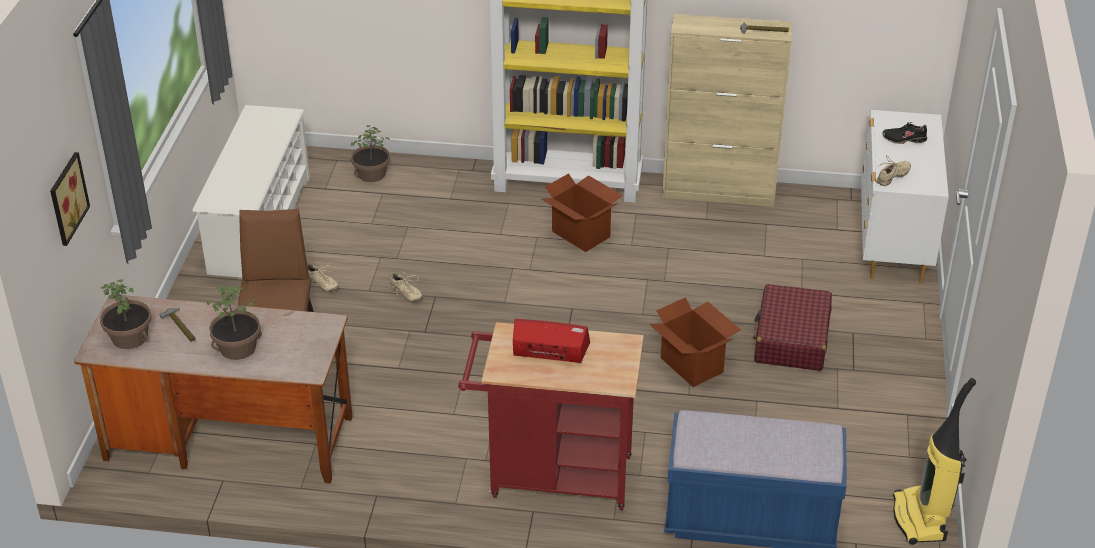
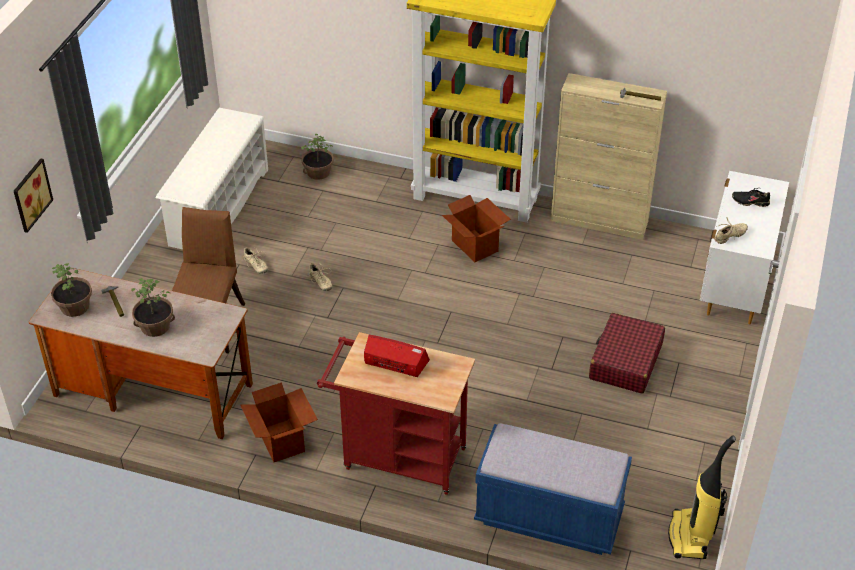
camera: 10 degrees right, 5 degrees up
(692, 365) = (536, 374): cardboard box -> cardboard box (282, 440)

